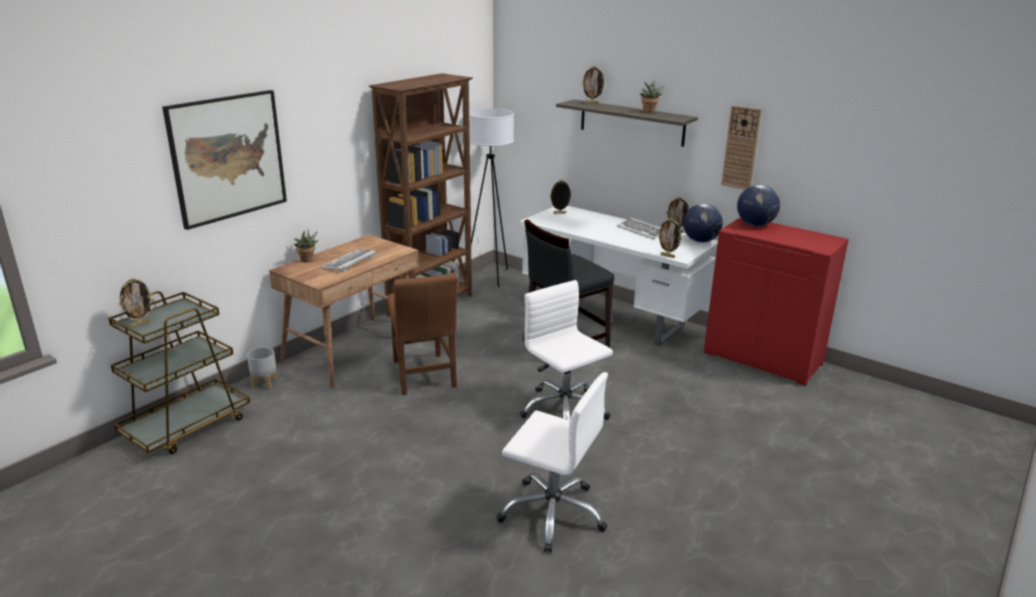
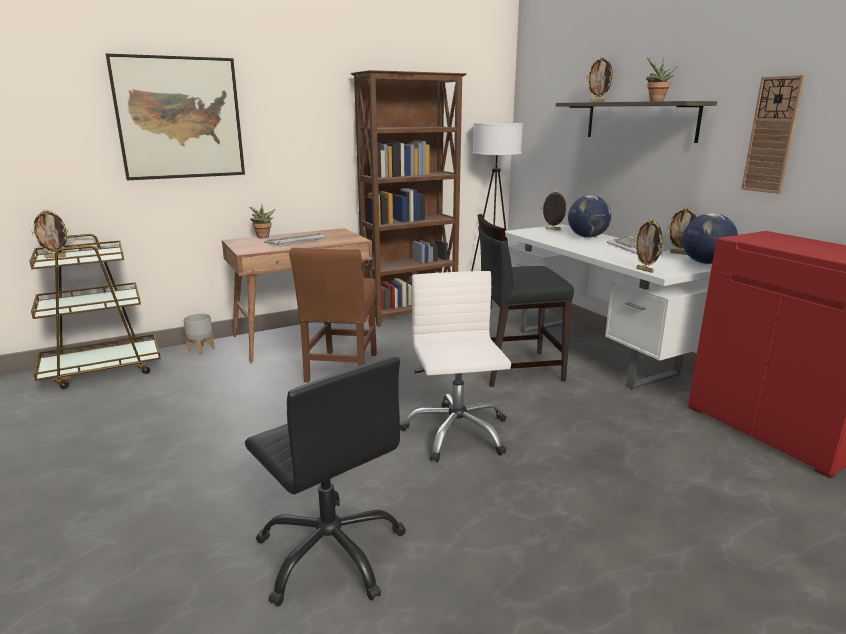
camera: 25 degrees right, 5 degrees down
(553, 513) = (331, 552): white office chair -> black office chair
(755, 224) = (779, 238): globe -> globe (587, 237)

